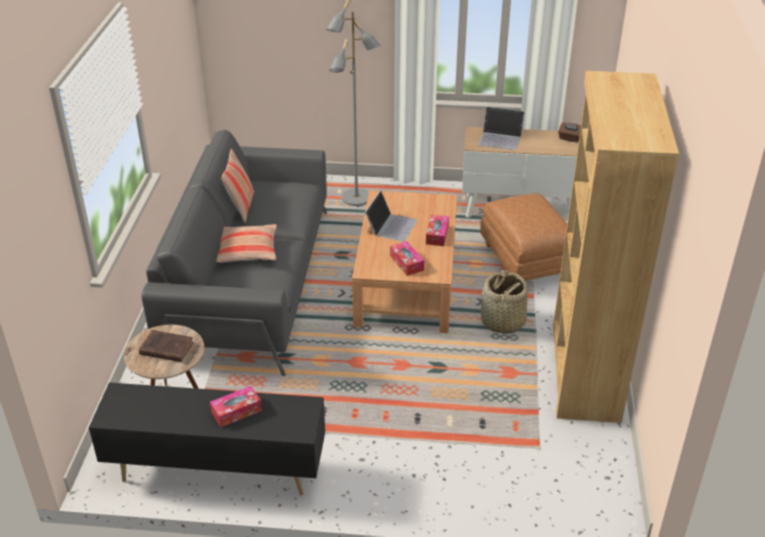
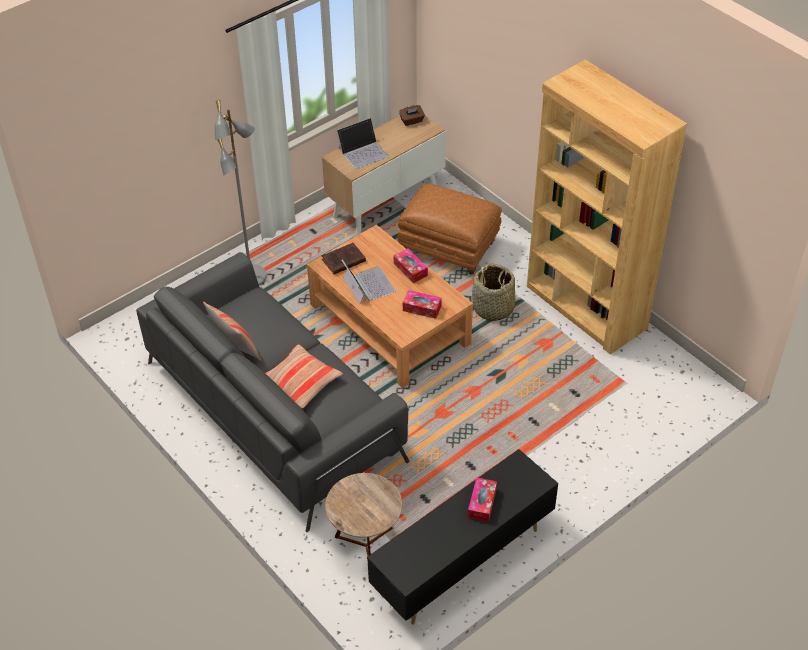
camera: 45 degrees left, 10 degrees up
(165, 348) = (363, 502): brown book -> brown book (342, 261)

